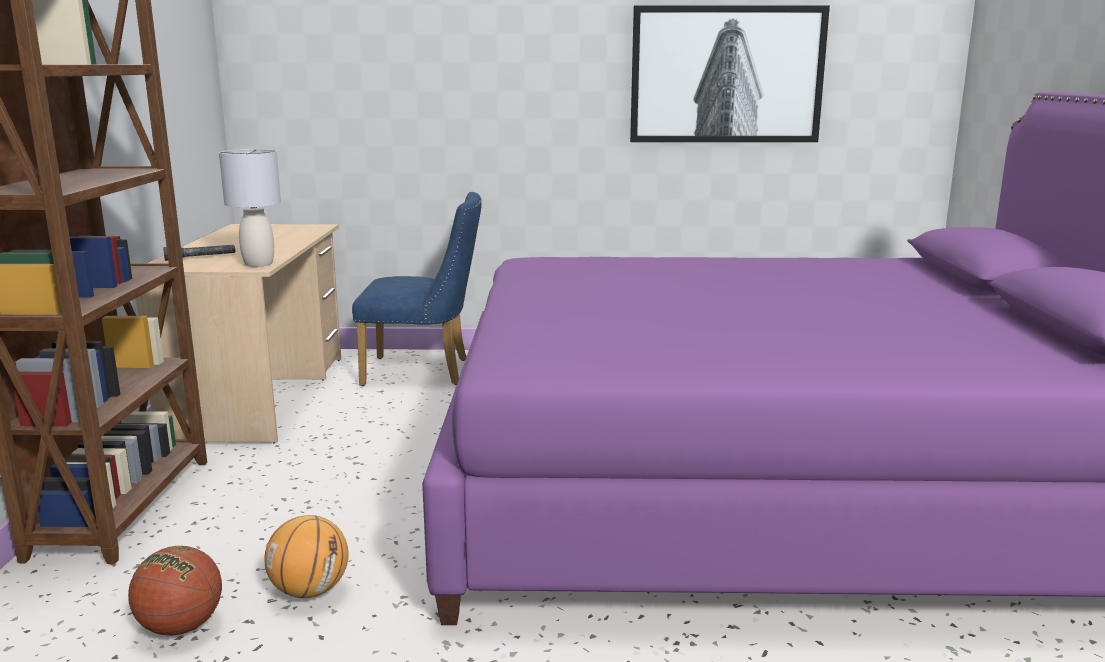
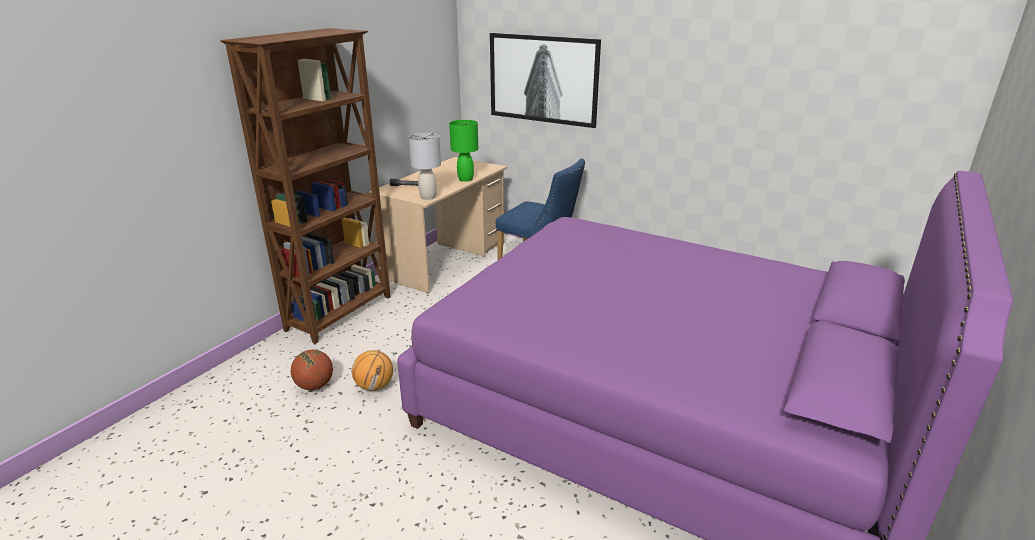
camera: 30 degrees right, 10 degrees up
(293, 241) = (465, 179): none -> green table lamp
(726, 75) = (770, 98): picture -> picture (543, 79)

